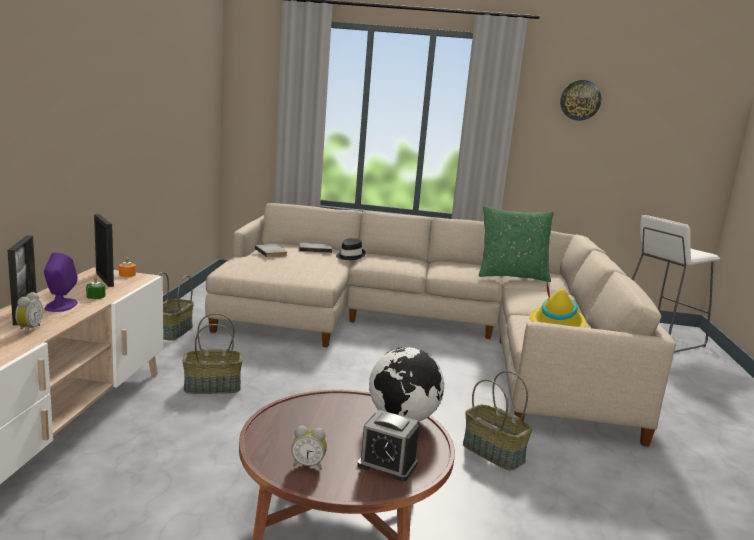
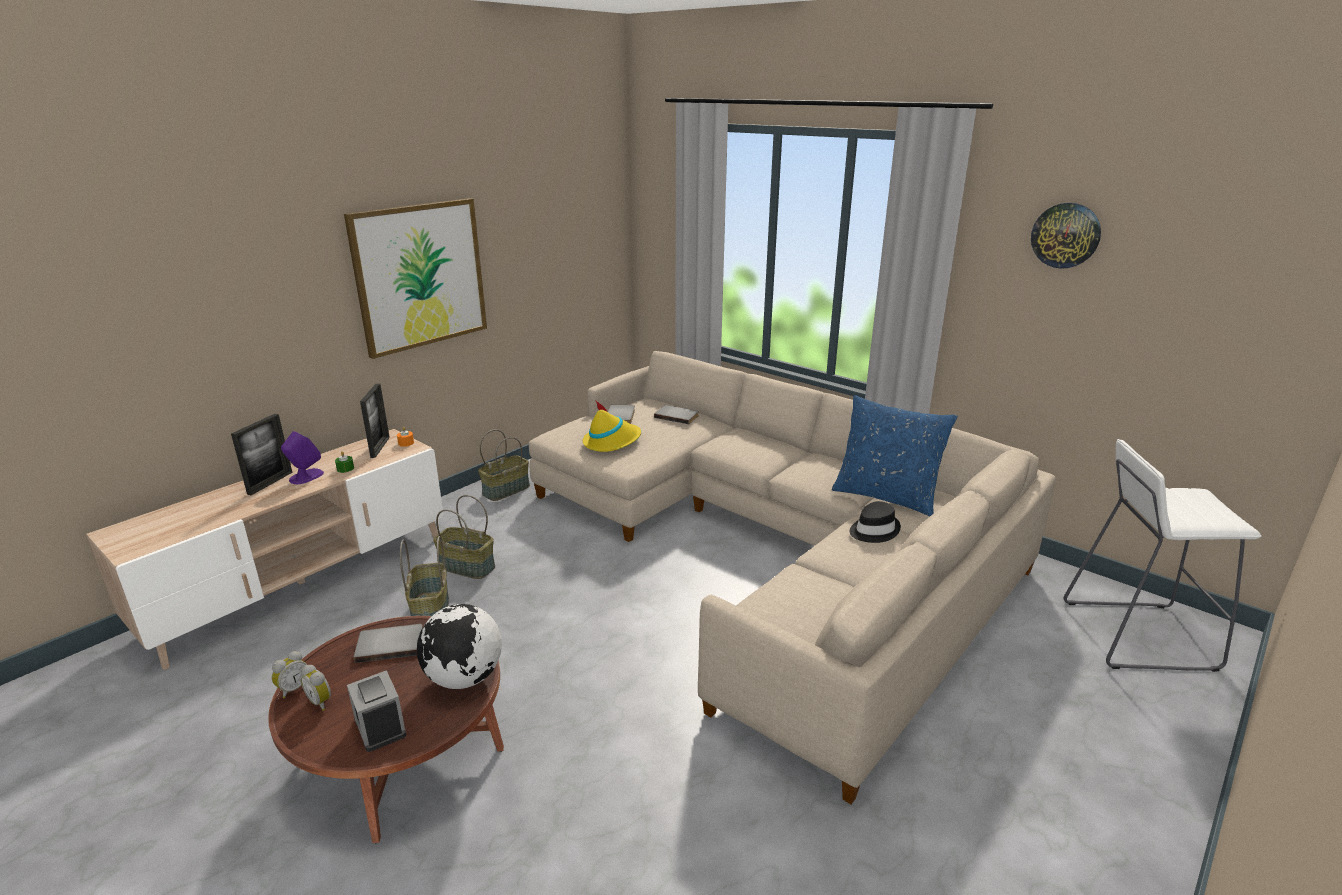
camera: 35 degrees right, 10 degrees up
(28, 329) = (249, 501): alarm clock -> alarm clock (293, 688)
(113, 114) = (420, 276): none -> picture
(303, 416) = (390, 644): none -> grey book
(349, 256) = (707, 431): black hat -> black hat (873, 530)
(494, 453) = (637, 737): basket -> basket (431, 611)
(511, 276) = (886, 496): green pillow -> blue pillow
(557, 323) = (816, 595): yellow hat -> yellow hat (612, 442)

